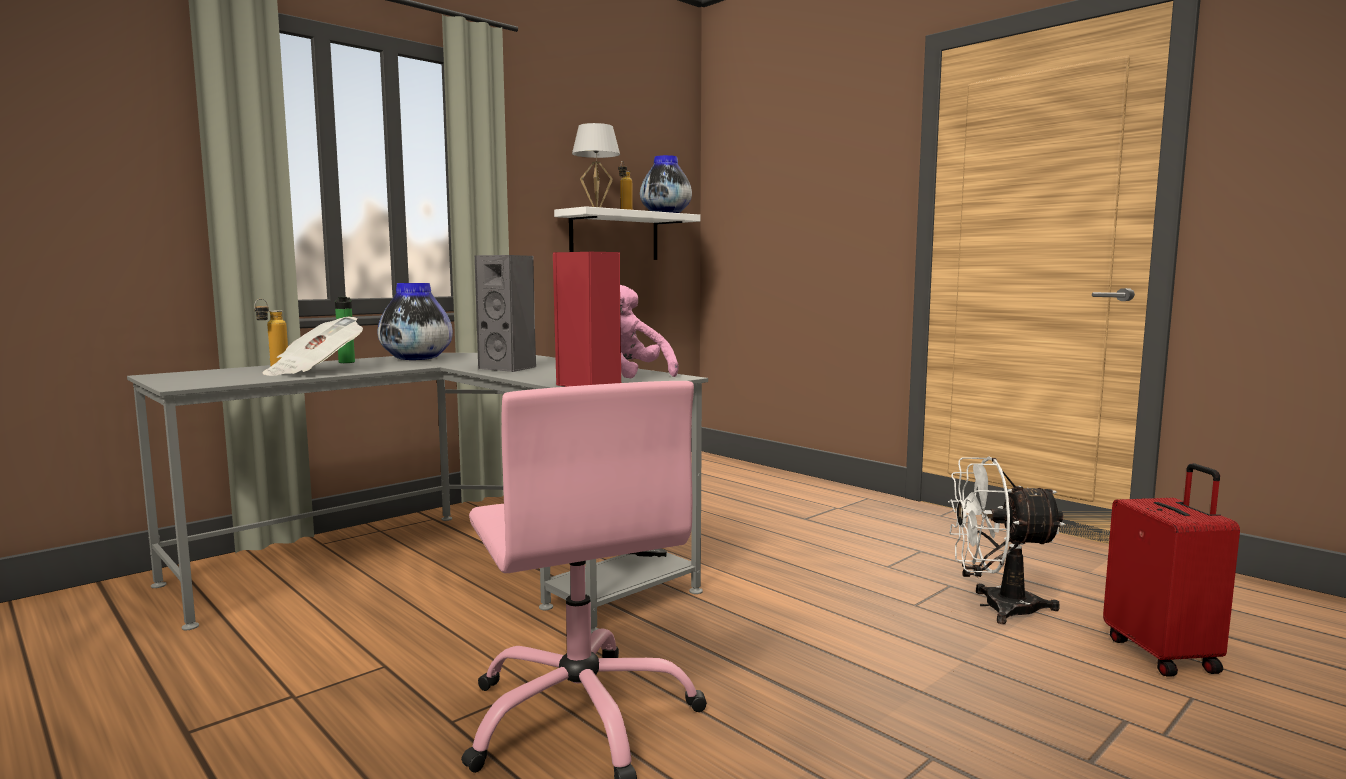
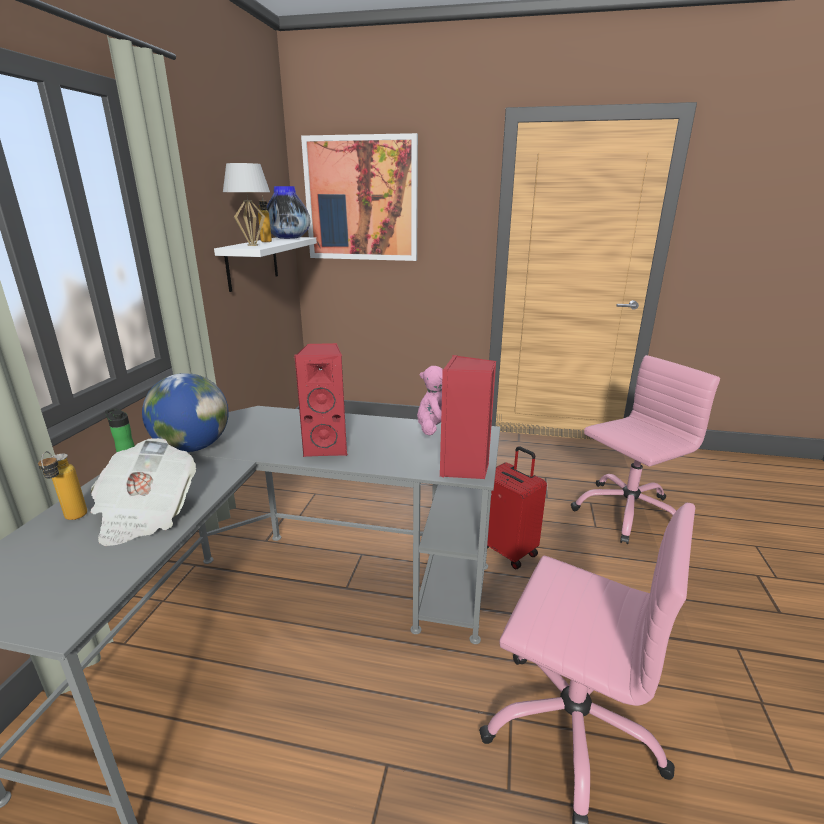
camera: 35 degrees left, 15 degrees up
(416, 359) = (193, 447): vase -> globe
(510, 368) = (327, 447): grey speaker -> red speaker
(766, 172) = (361, 199): none -> picture
(995, 607) = (627, 512): white fan -> pink office chair
(1163, 654) = (716, 519): red suitcase -> red suitcase (508, 550)

